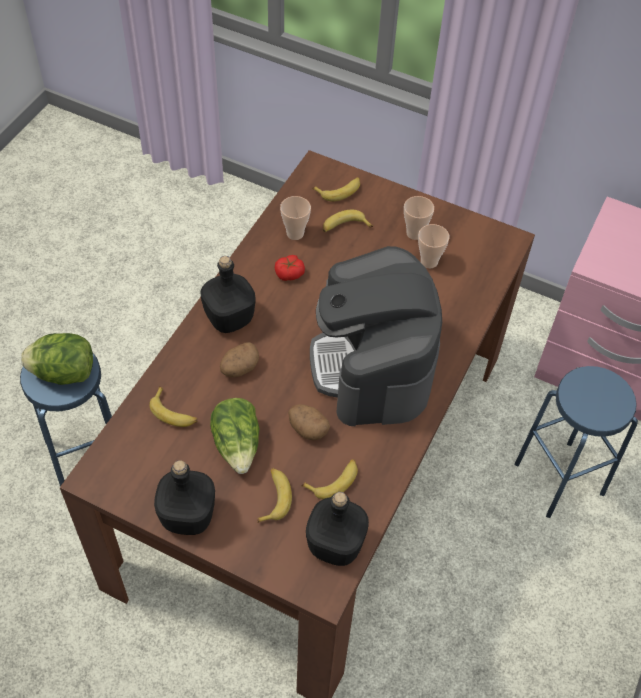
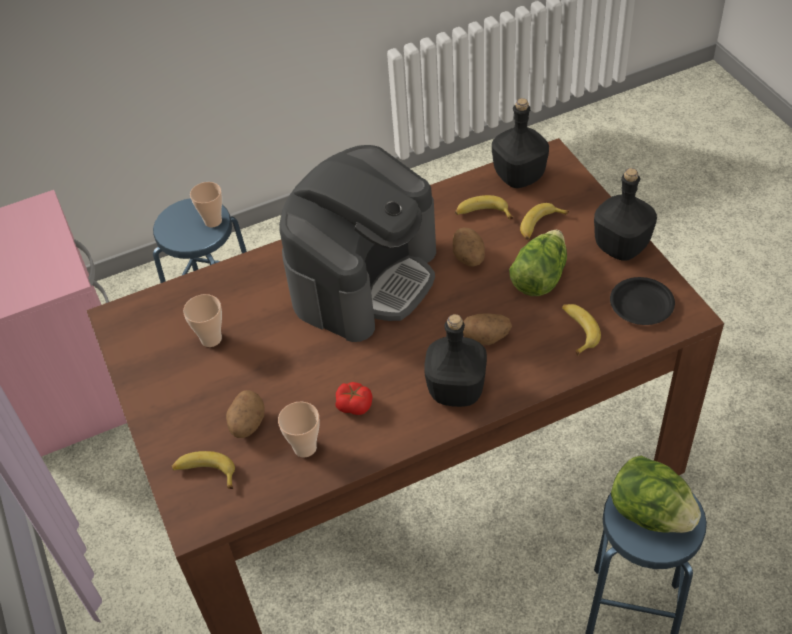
camera: 135 degrees left, 5 degrees down
(137, 465) = (641, 304): none -> black plate
(344, 227) = (247, 424): banana -> potato
(414, 233) = (189, 375): cup -> cup (213, 221)

